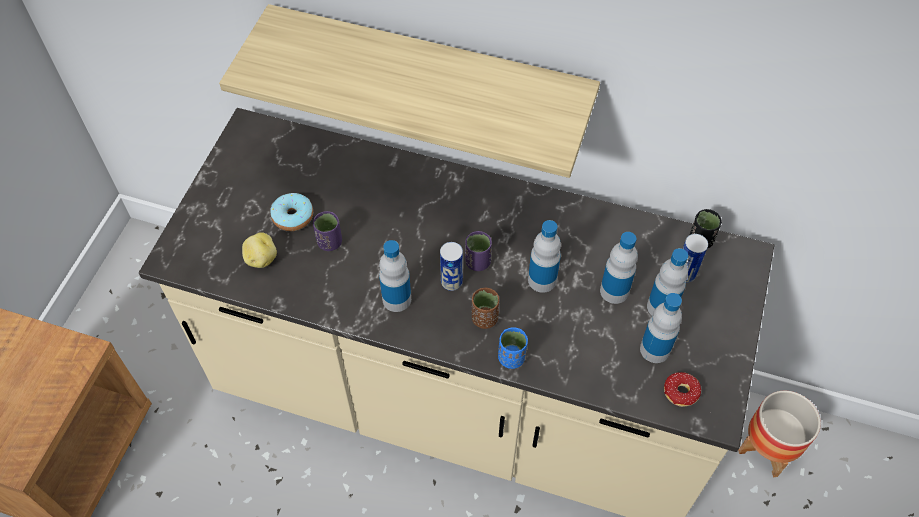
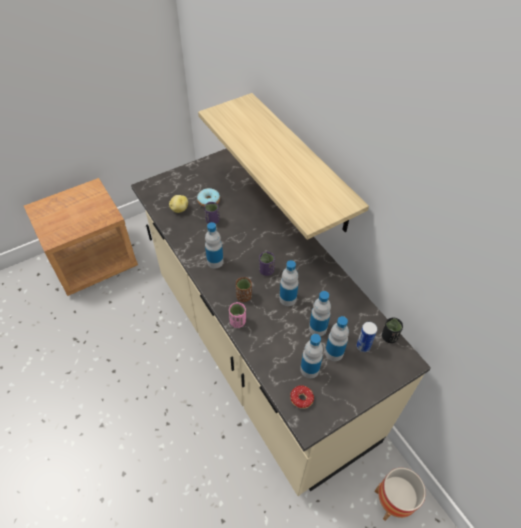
camera: 40 degrees right, 5 degrees down
(451, 282) = (246, 271): can -> none
(511, 358) = (237, 321): blue cup -> pink cup

